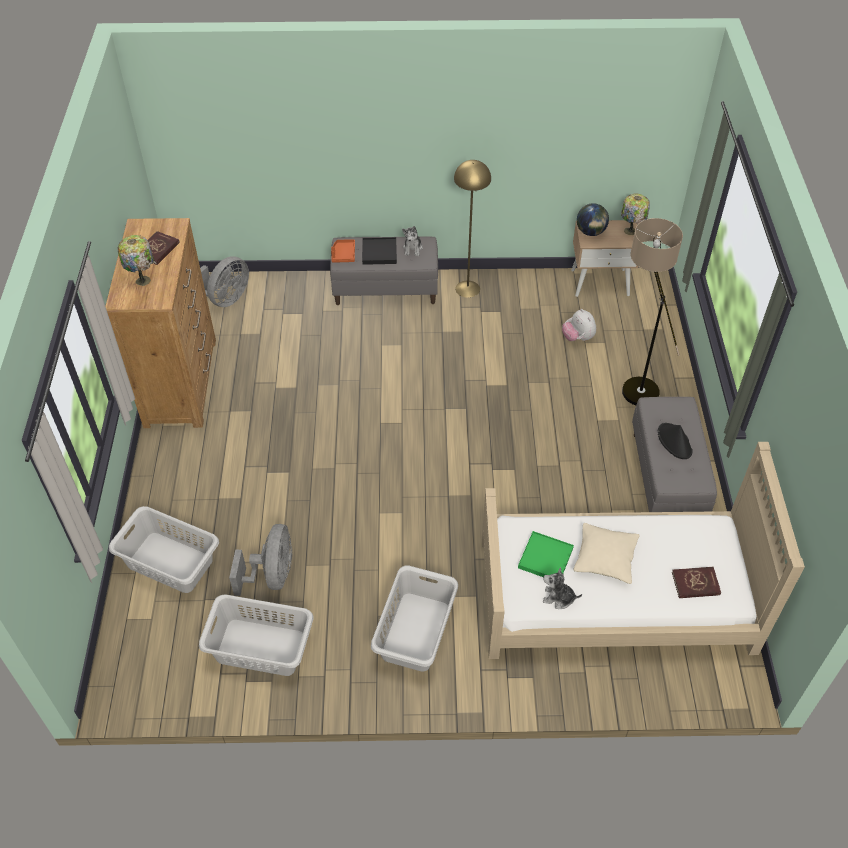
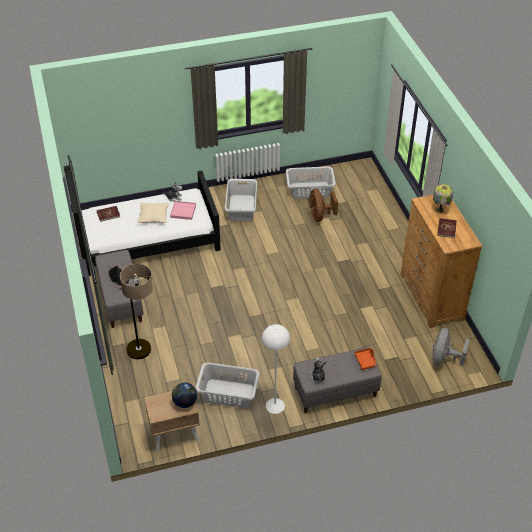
camera: 165 degrees right, 5 degrees down
(170, 562) = (372, 212): grey laundry basket -> grey laundry basket (228, 394)
(272, 575) = (320, 216): grey fan -> brown fan
(379, 253) = (340, 368): black tray -> none
(467, 289) = (275, 406): yellow floor lamp -> white floor lamp
(545, 558) = (183, 211): green tray -> pink tray
(578, 338) = (185, 381): plush toy -> none
(615, 595) = (146, 239): beige bed -> black bed
(630, 231) = (153, 410): table lamp -> none

